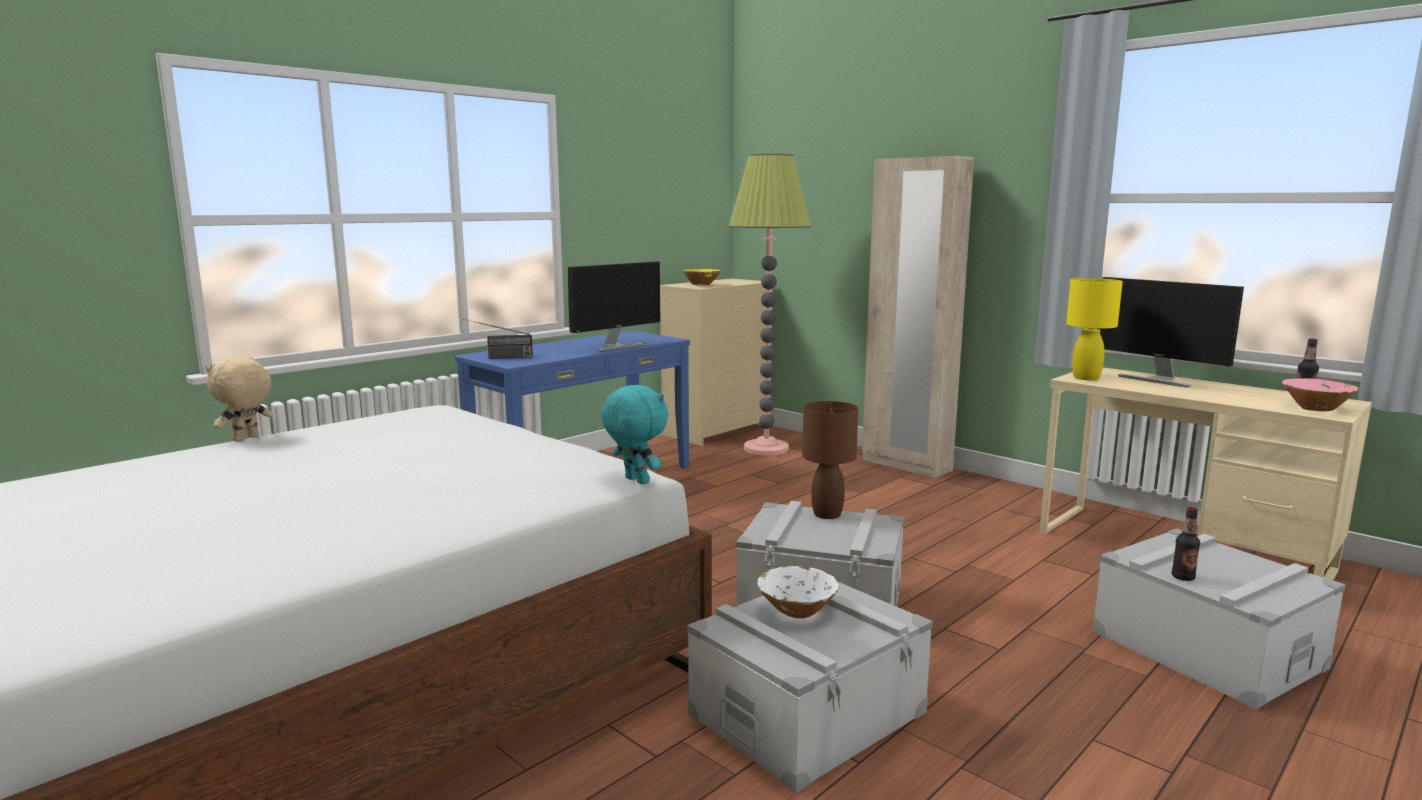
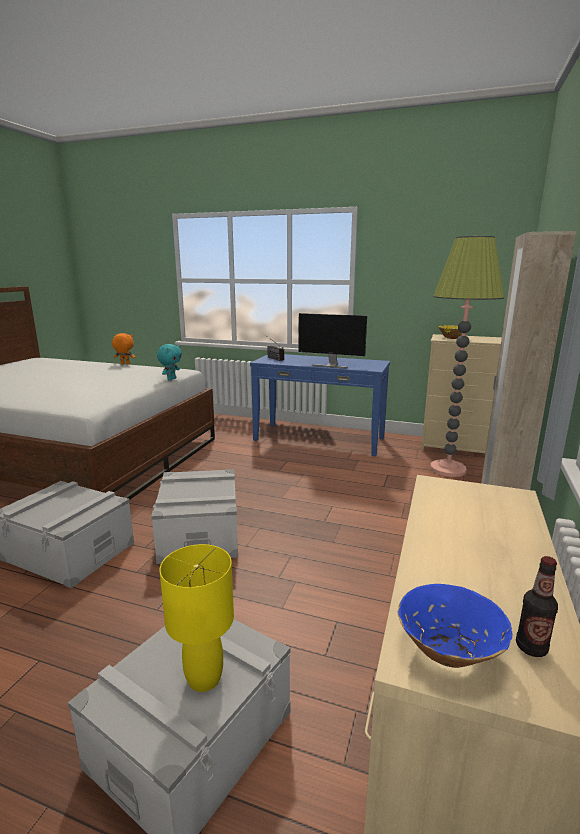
camera: 65 degrees right, 5 degrees up
(246, 438) = (125, 364): beige plush toy -> orange plush toy
(635, 481) = (74, 410): turquoise plush toy -> turquoise plush toy (171, 379)
(797, 611) = (75, 500): white bowl -> none
(827, 514) = (223, 488): brown table lamp -> none
(1086, 378) = (448, 489): yellow table lamp -> yellow table lamp (204, 679)
(1157, 379) = (503, 528): monitor -> none
(1183, 577) = (158, 647): bottle -> none
(1315, 409) = (448, 650): pink bowl -> blue bowl

